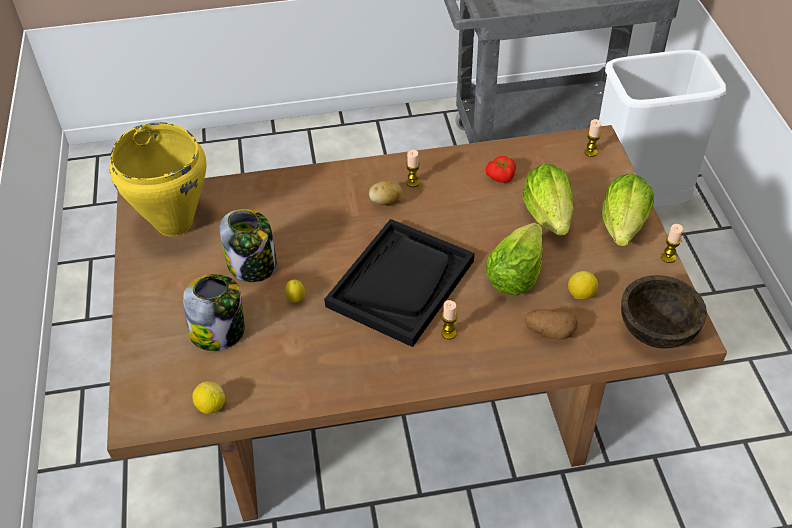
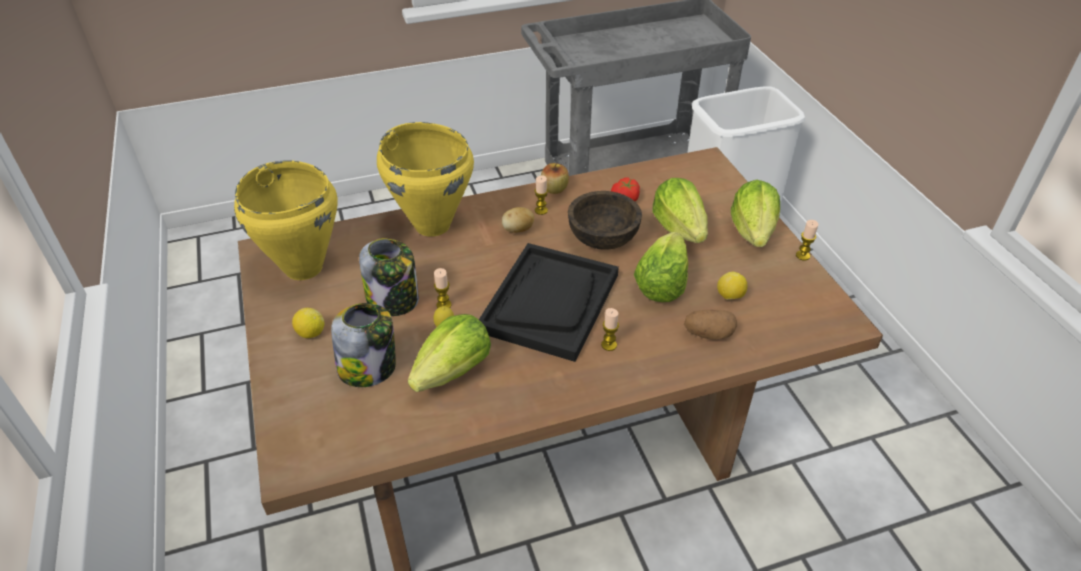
camera: 10 degrees left, 5 degrees down
(211, 406) = (372, 443): lemon -> lemon (311, 333)
(296, 344) = (454, 372): none -> lettuce
(303, 189) = (432, 225): none -> yellow cooking pot
(431, 160) = (554, 189): none -> apple
(590, 152) = (704, 171): candle -> candle (444, 305)
(656, 329) = (810, 321): brown bowl -> brown bowl (602, 238)

